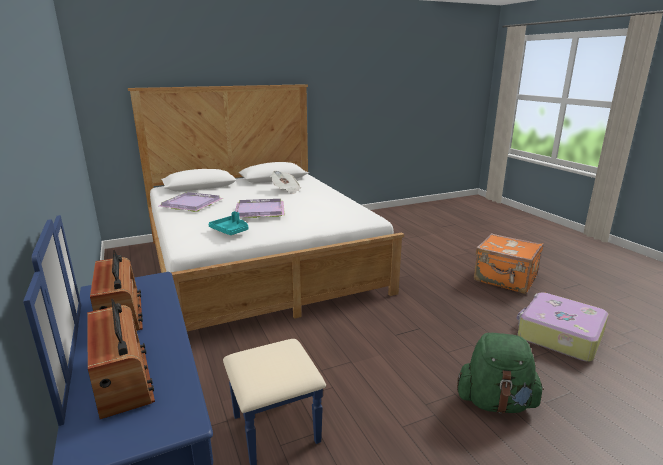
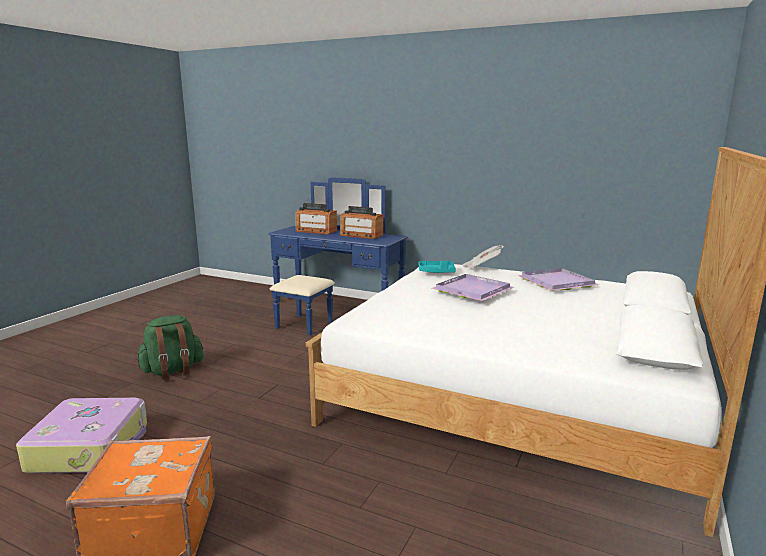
camera: 140 degrees right, 5 degrees down
(286, 190) = (549, 326): newspaper -> newspaper (481, 267)

